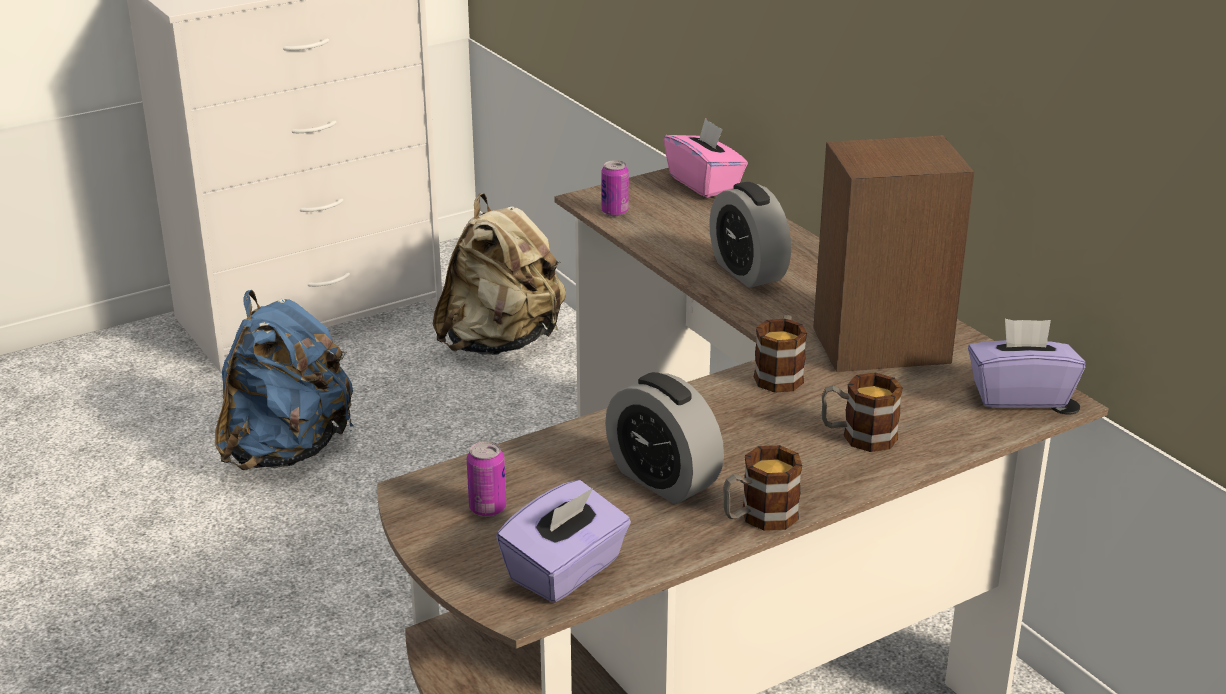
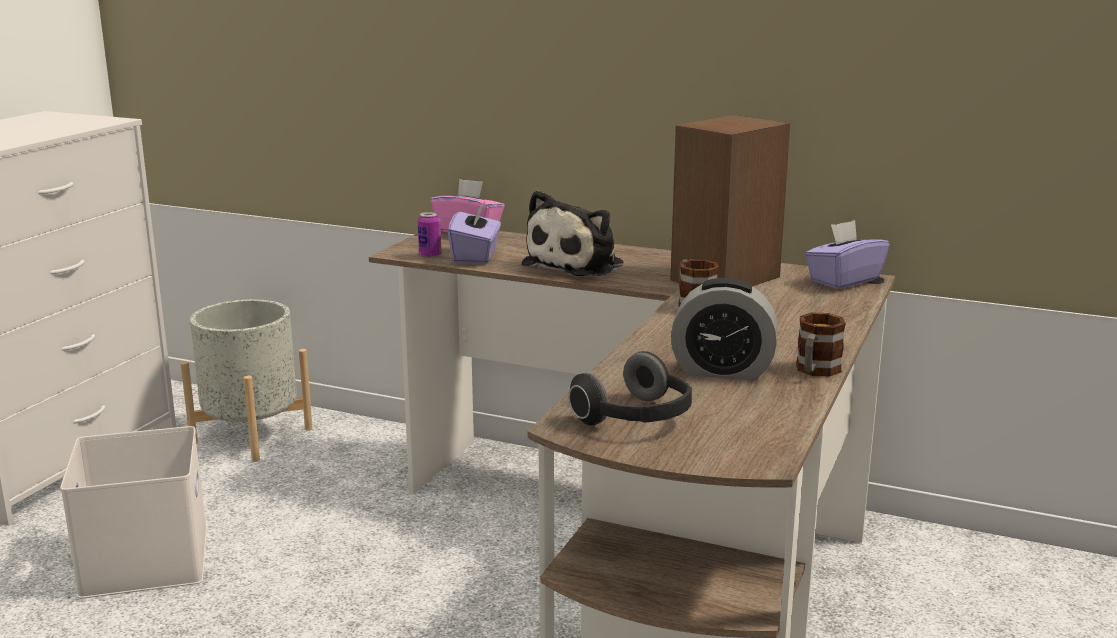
camera: 35 degrees left, 10 degrees down
(287, 450) = (142, 559): blue backpack -> white storage box
(487, 508) = (637, 419): can -> headphones
(501, 343) = (252, 436): beige backpack -> grey planter
(566, 571) = (754, 433): purple tissue box -> purple tissue box (476, 256)
(747, 271) = (578, 264): alarm clock -> plush toy
(858, 436) = (794, 320): mug -> none

